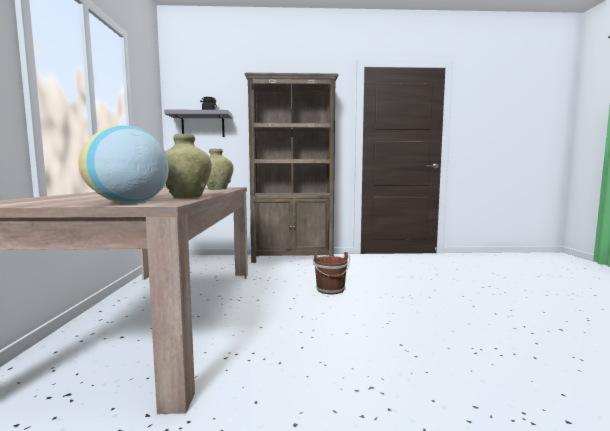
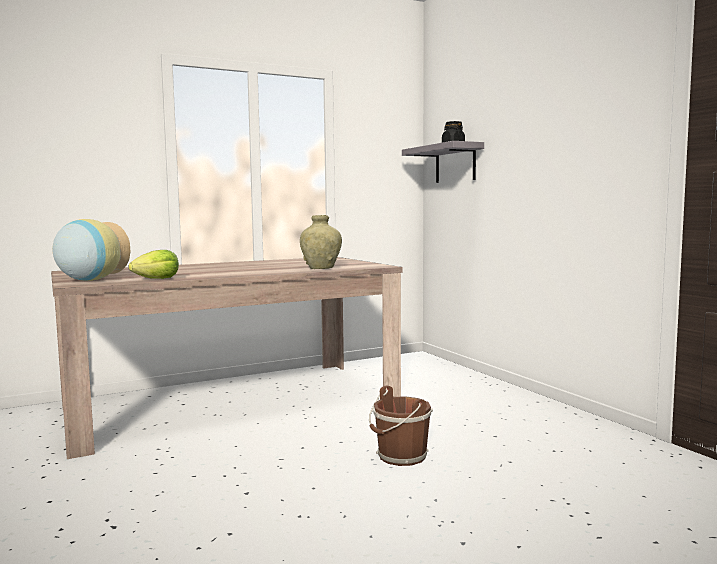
camera: 65 degrees right, 0 degrees up
(187, 197) = (157, 279): beige vase -> lettuce
(293, 258) = (526, 403): brown bookcase -> none

